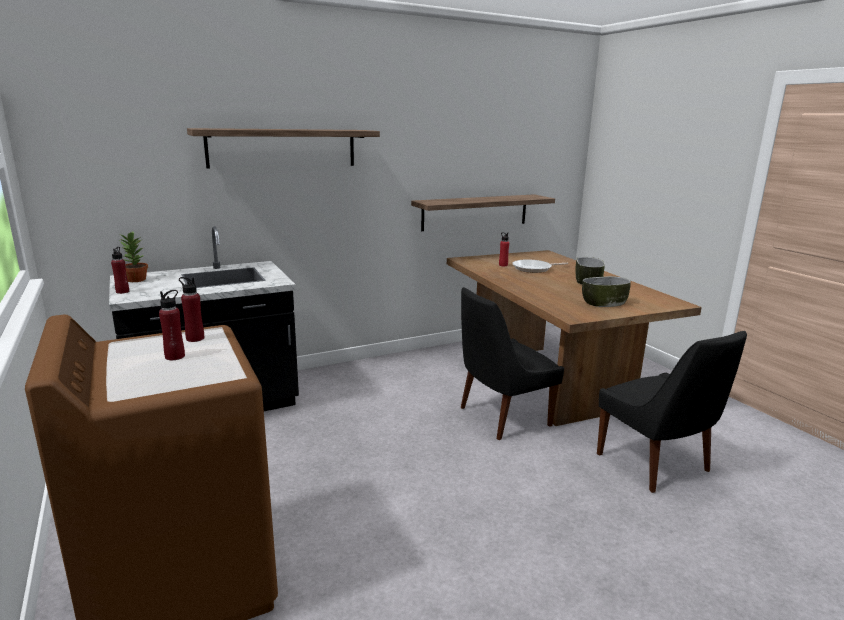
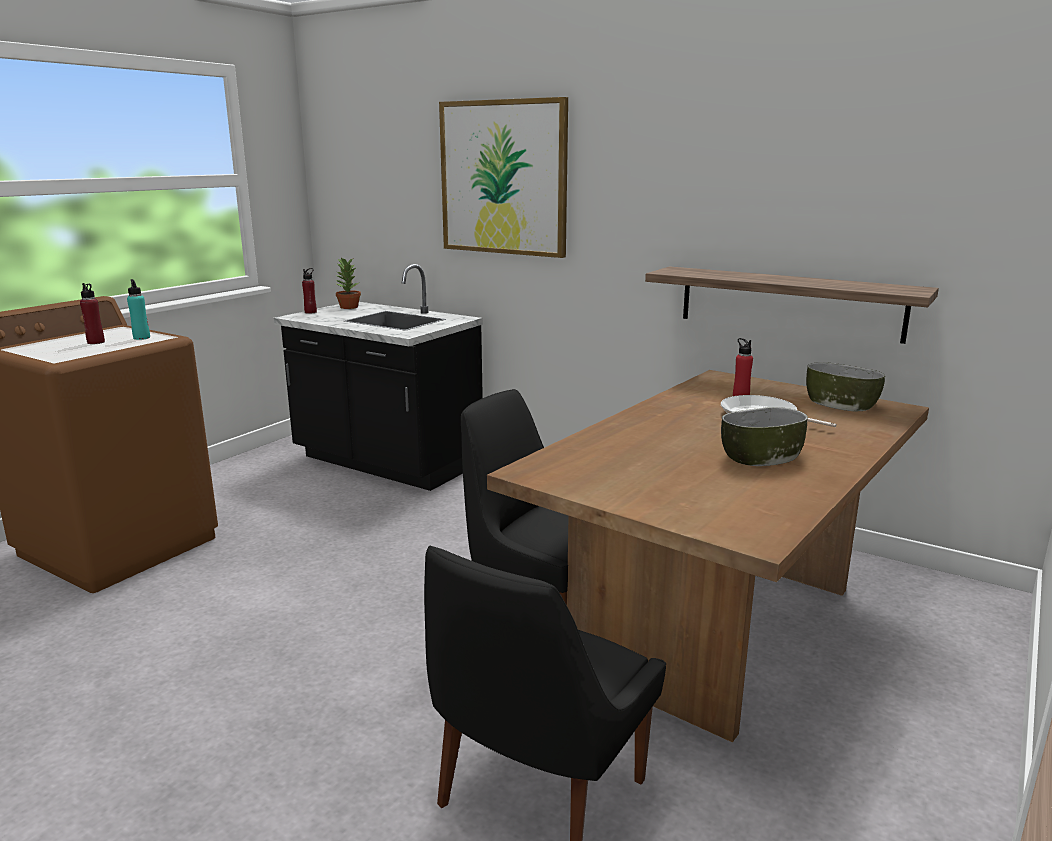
camera: 60 degrees right, 0 degrees up
(195, 338) = (141, 338): red bottle -> turquoise bottle
(283, 148) = (503, 178): shelf -> picture
(604, 303) = (644, 481): bowl -> bowl (841, 404)

